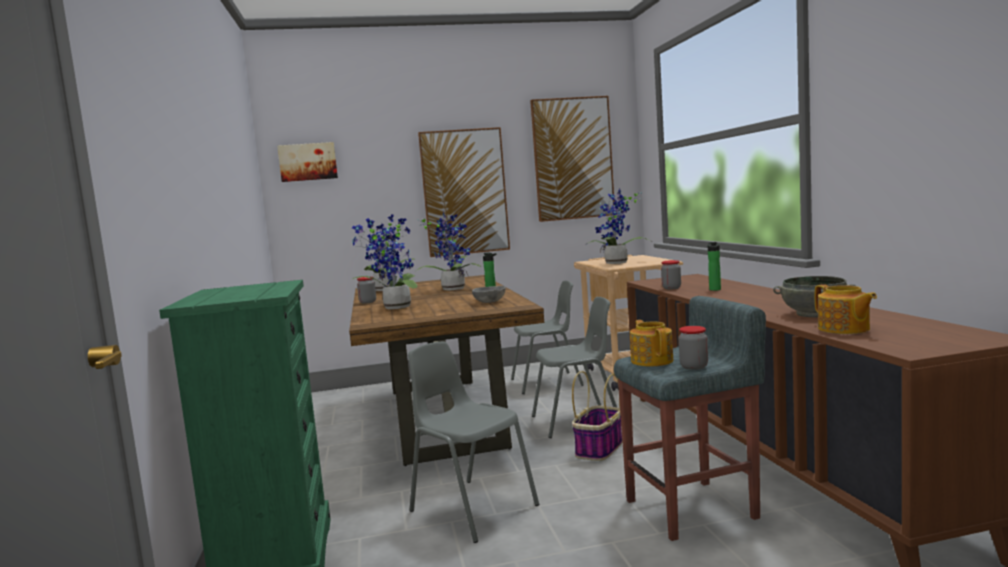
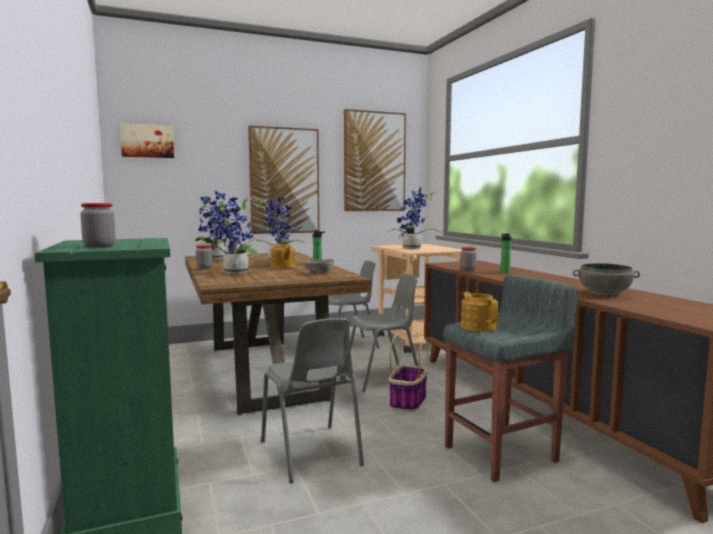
camera: 10 degrees left, 0 degrees up
(472, 508) = (311, 453): grey chair -> grey chair turned 150 degrees counterclockwise
(694, 366) = (518, 333): jar -> jar (99, 246)
(844, 329) = (640, 306): teapot -> teapot (283, 266)

